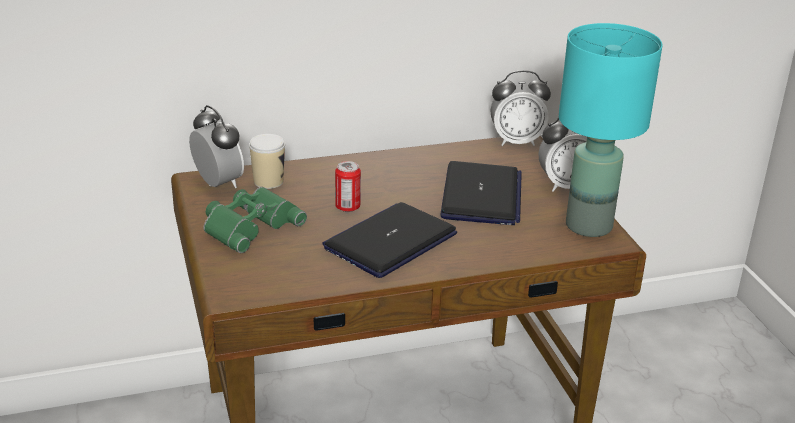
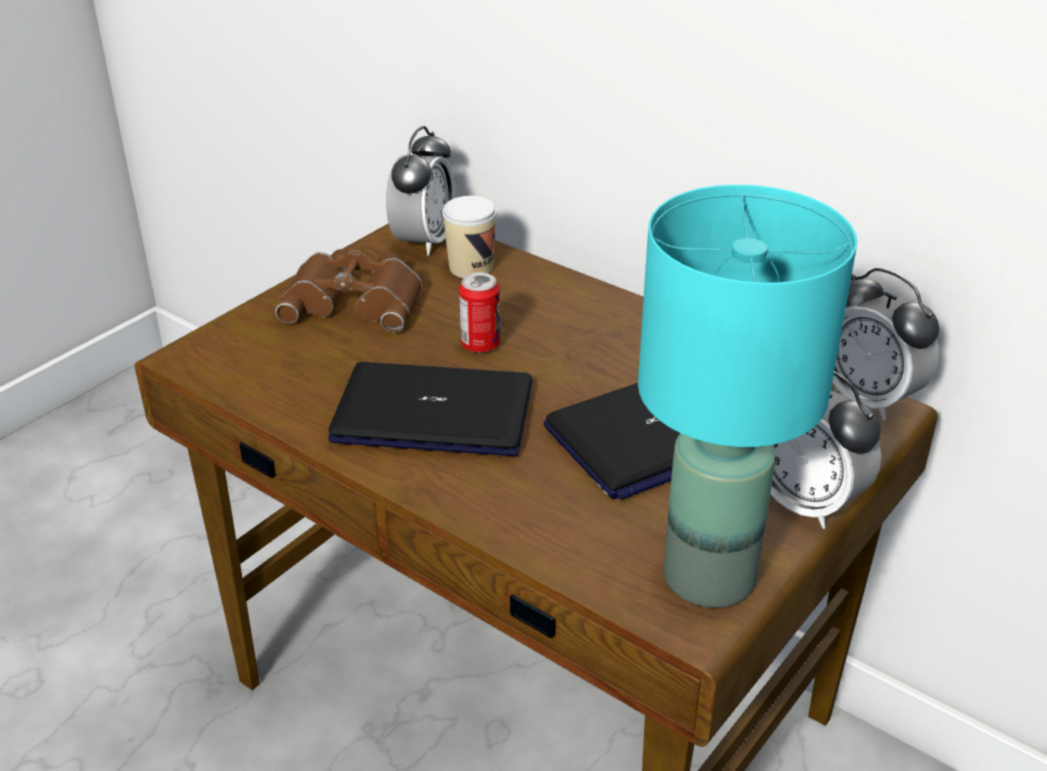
camera: 55 degrees right, 5 degrees up
(249, 225) = (355, 300): green binoculars -> brown binoculars

